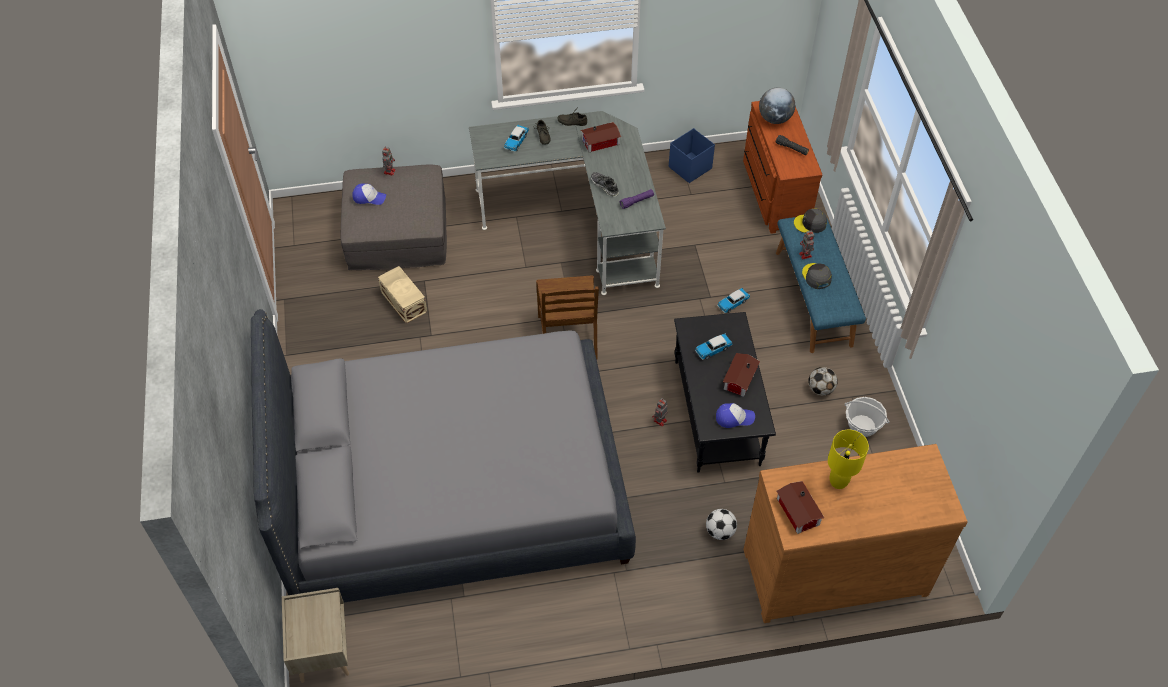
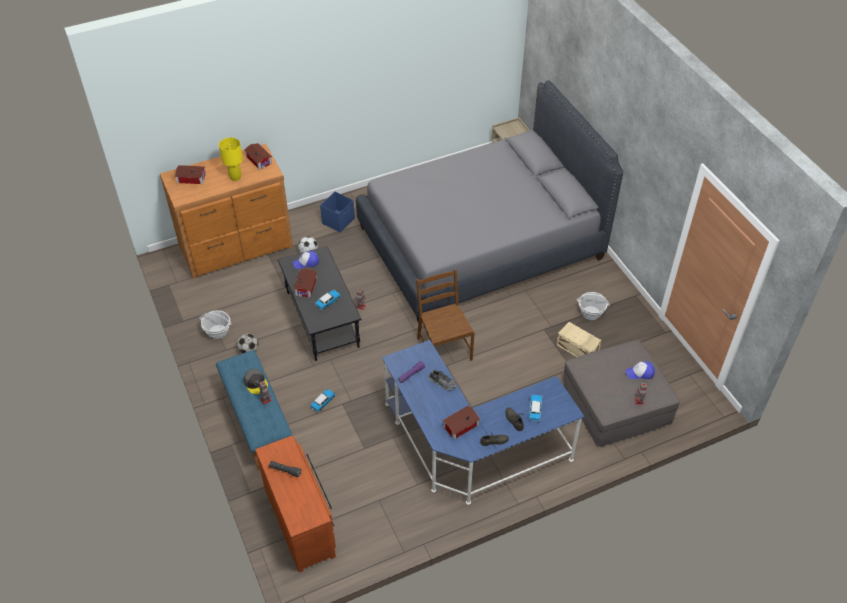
camera: 165 degrees right, 5 degrees down
(359, 343) = (591, 313): none -> basket
(579, 221) = (470, 449): grey desk -> blue desk
(689, 168) = (386, 530): blue storage box -> blue storage box (338, 221)
(775, 119) = (304, 502): globe -> none
(810, 224) = (263, 430): grey cap -> none
(913, 497) = (191, 178): none -> toy house

